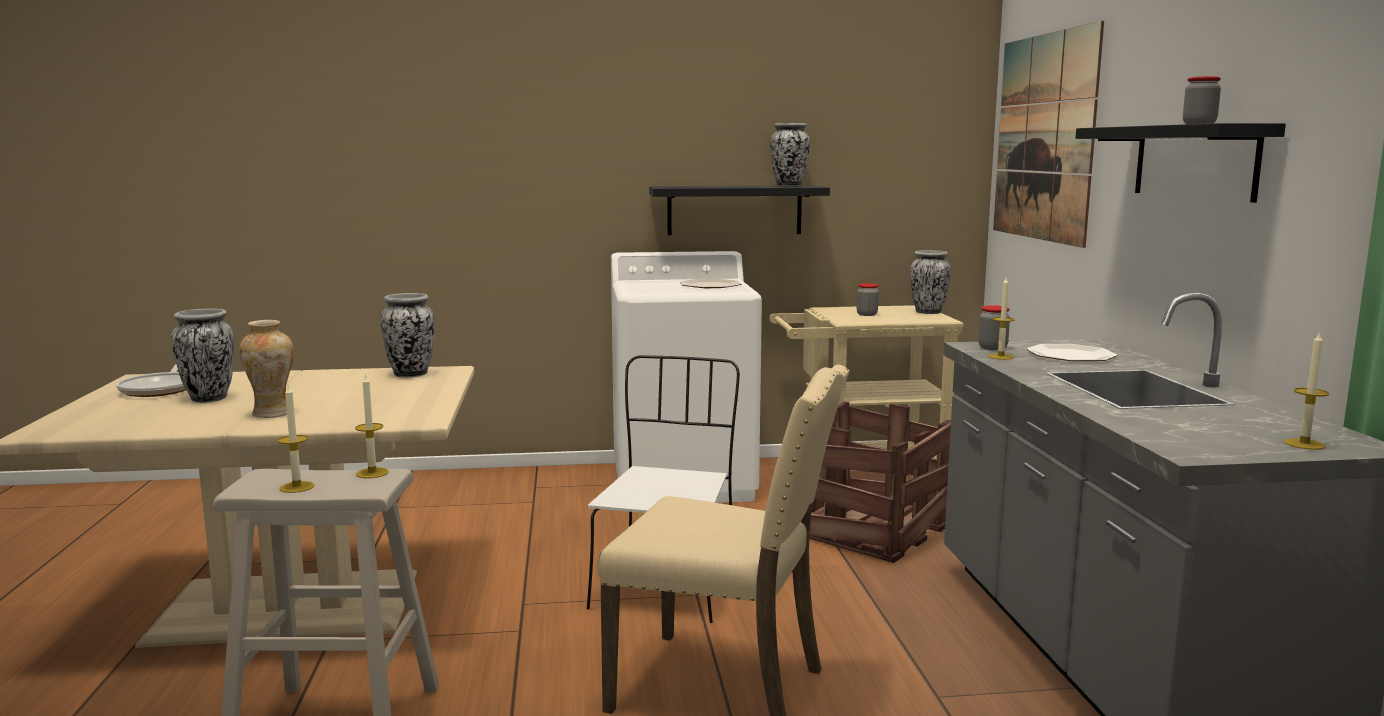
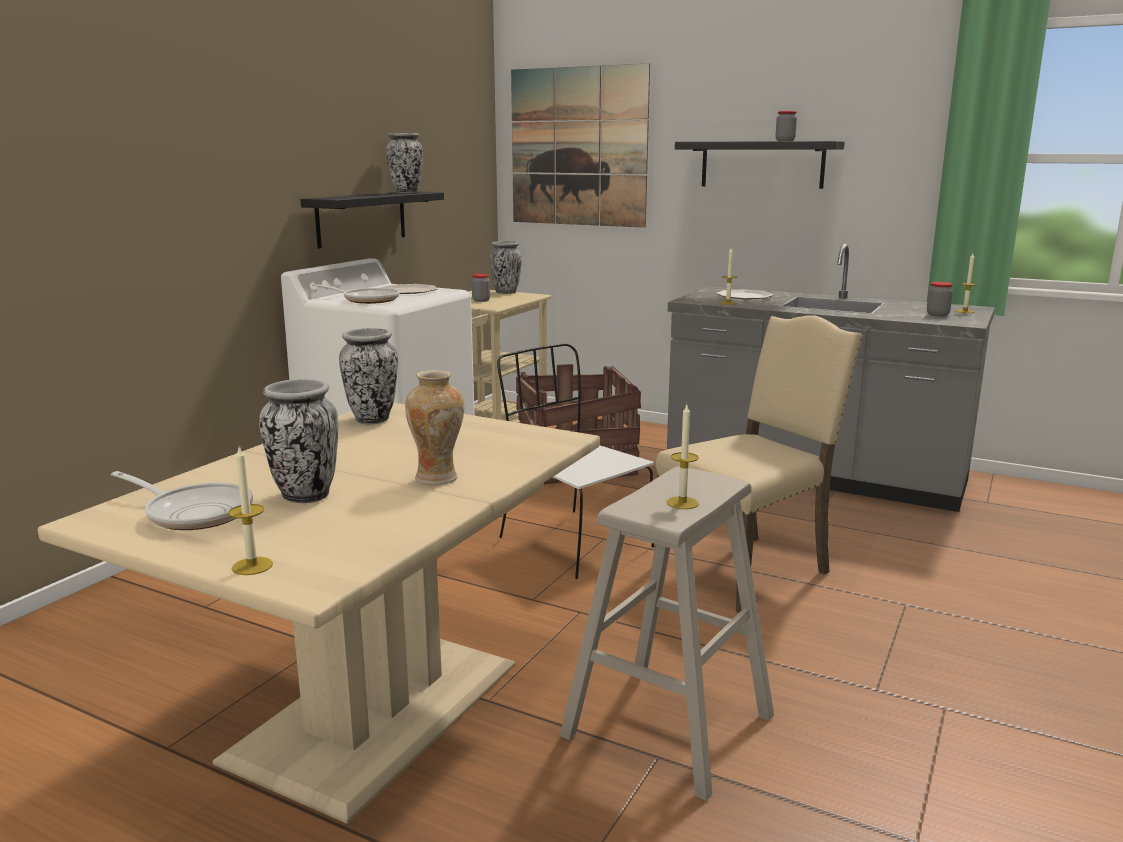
camera: 55 degrees left, 5 degrees up
(372, 473) = (677, 476): candle -> candle (252, 566)
(645, 286) = (367, 300): none -> frying pan
(992, 348) = (702, 300): jar -> jar (937, 315)

